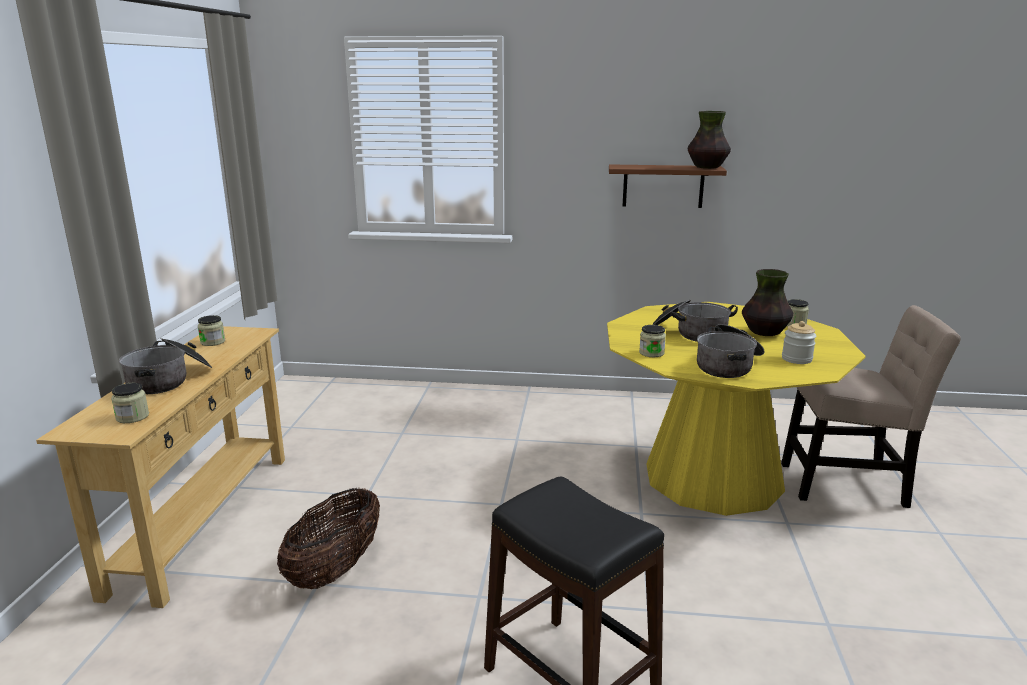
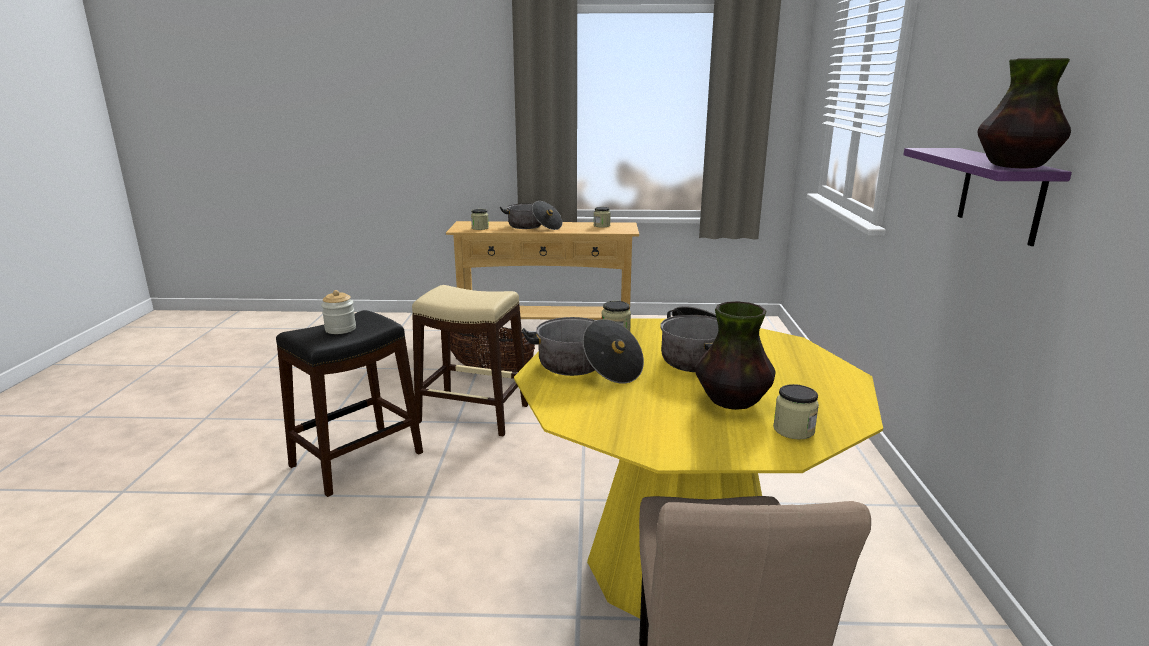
camera: 85 degrees right, 0 degrees up
(459, 583) = (473, 413): none -> beige stool
(663, 186) = (1000, 194): brown shelf -> purple shelf
(796, 359) = (621, 411): jar -> jar (340, 329)

